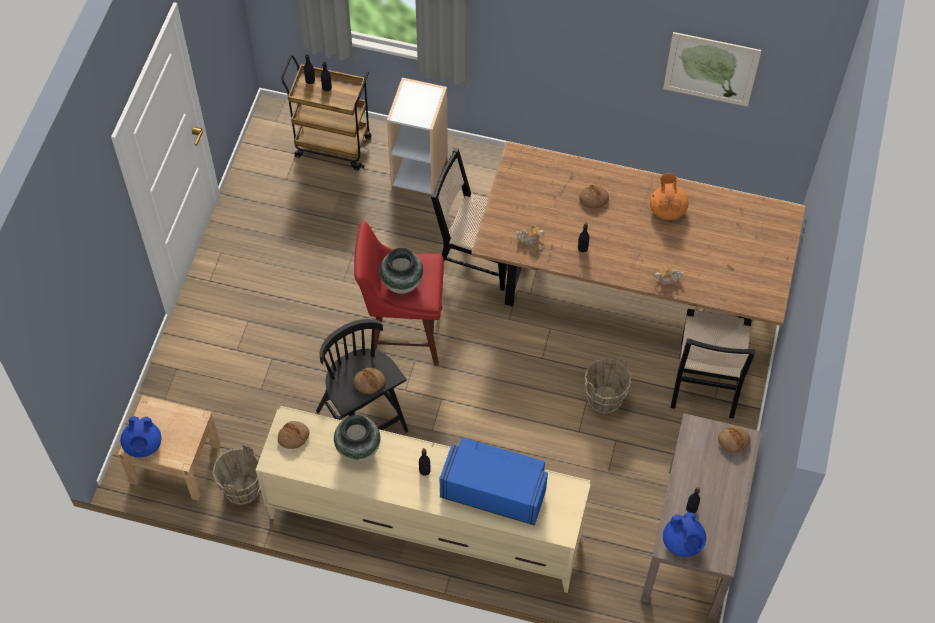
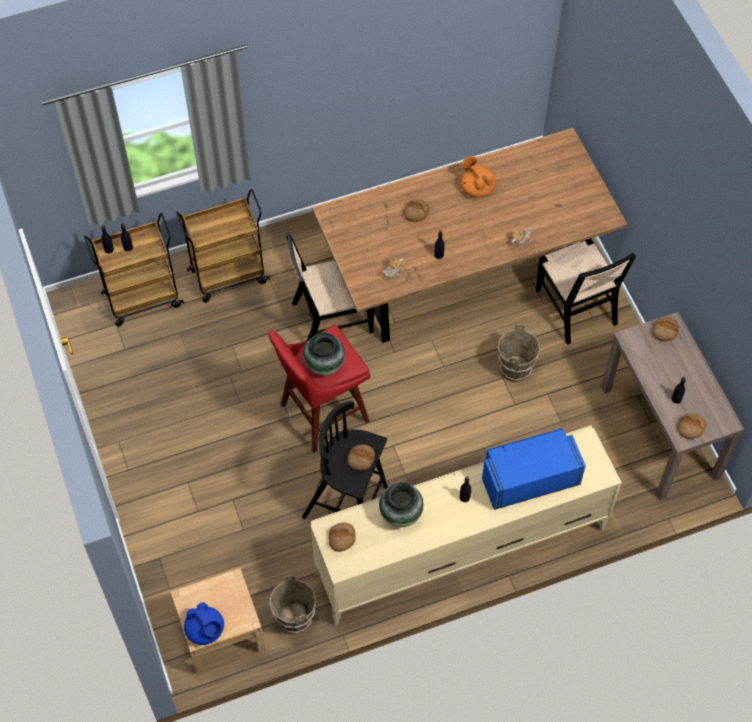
camera: 35 degrees left, 0 degrees up
(420, 169) = (229, 276): bookcase -> brown cart
(683, 543) = (691, 428): blue teapot -> bread
(711, 69) = (453, 55): picture -> none

